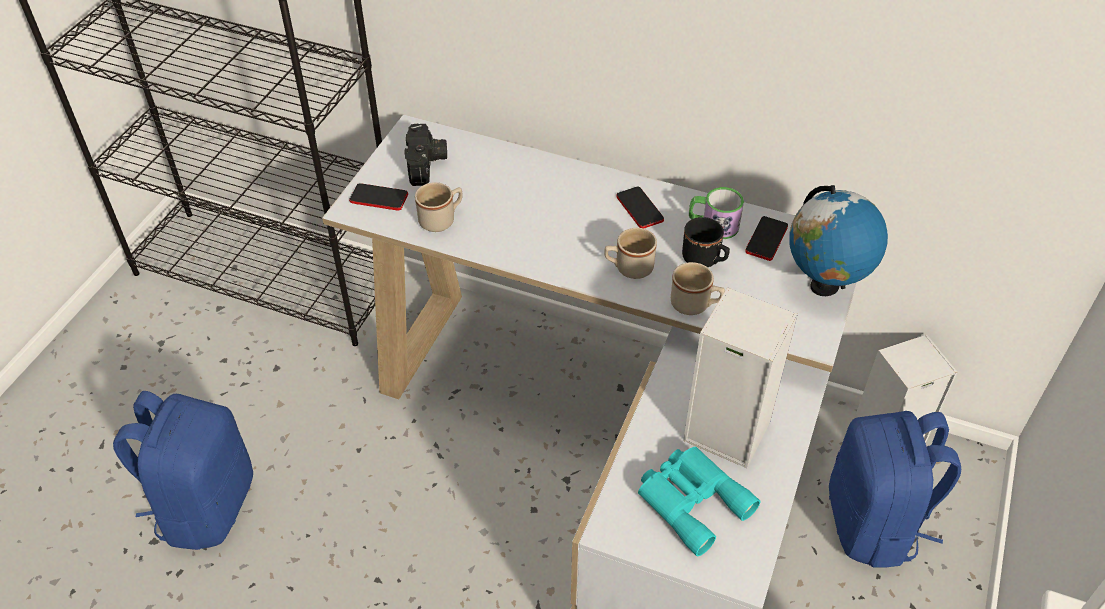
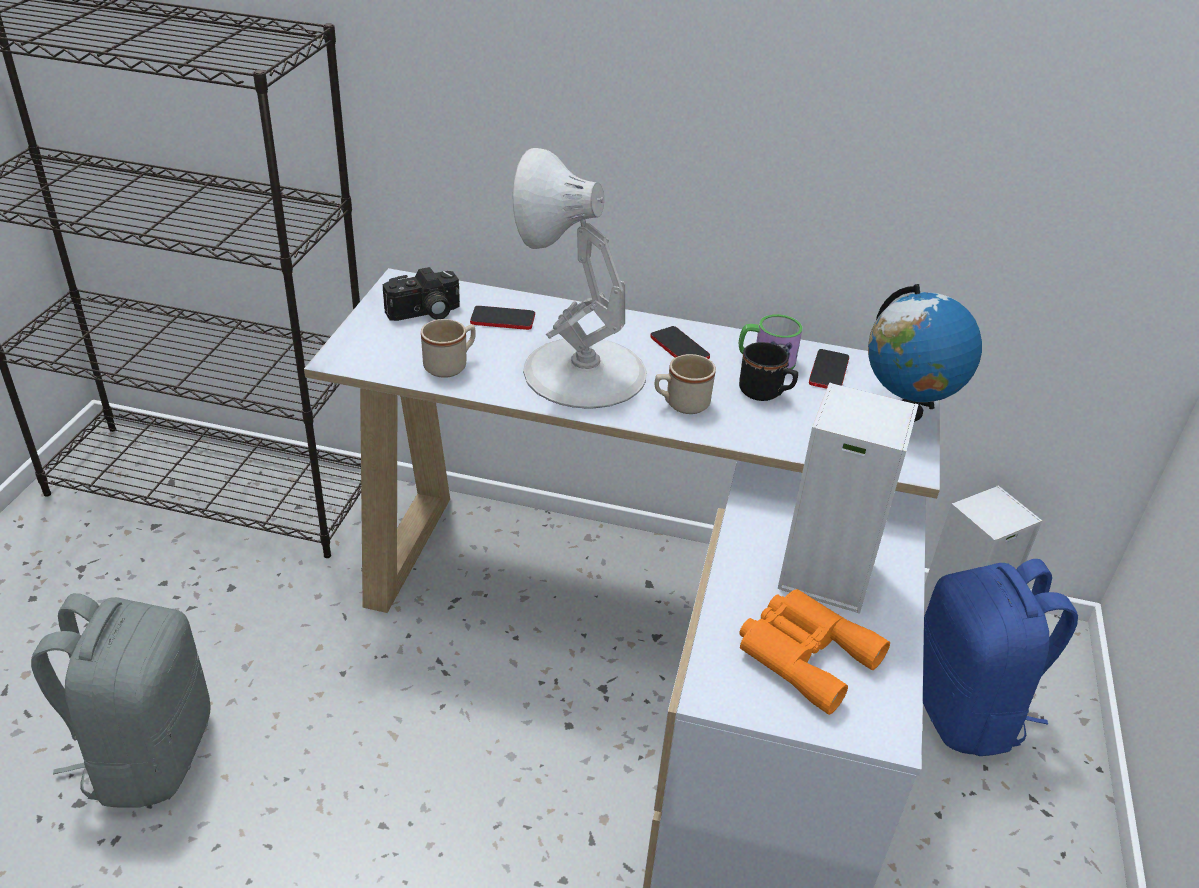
camera: 10 degrees left, 10 degrees down
(205, 505) = (147, 753): blue backpack -> grey backpack
(379, 198) = (371, 347): phone -> phone (502, 319)
(427, 164) = (425, 313): camera -> camera turned 75 degrees clockwise
(550, 230) = (581, 371): none -> white table lamp
(691, 500) = (803, 653): turquoise binoculars -> orange binoculars
(695, 305) = (767, 437): beige mug -> none

